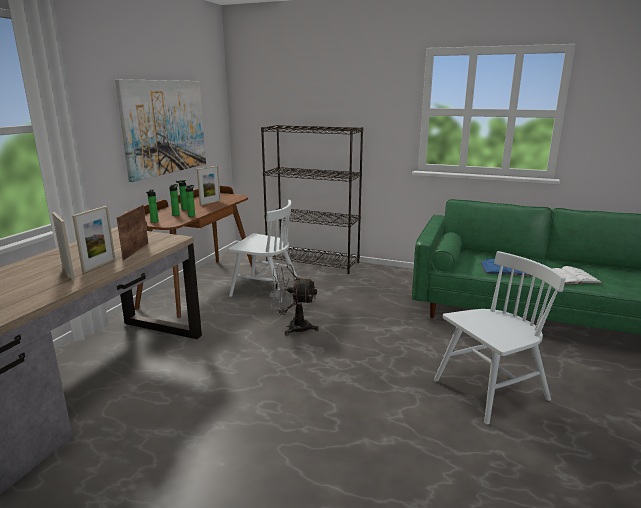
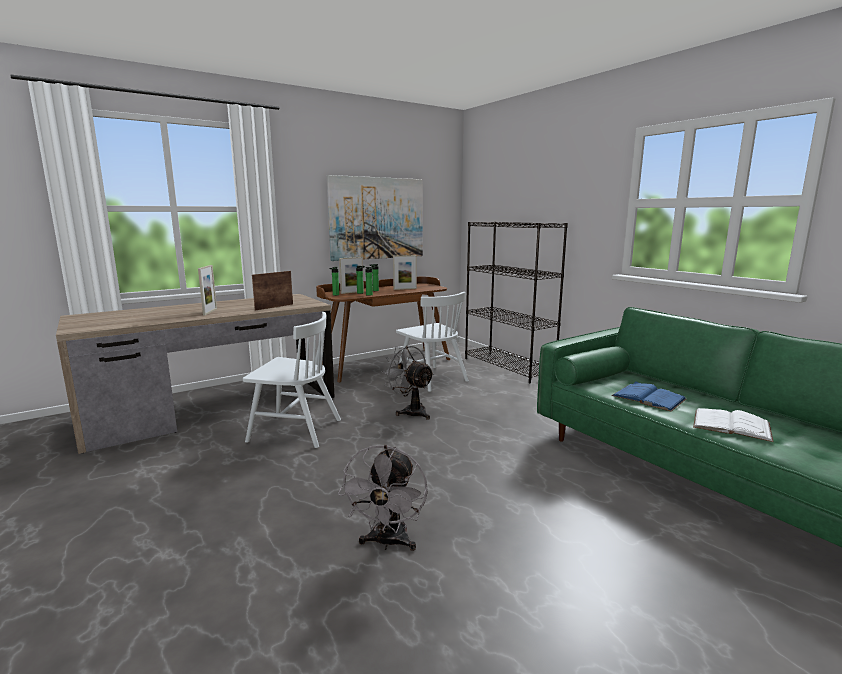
camera: 35 degrees right, 5 degrees down
(99, 265) = (235, 310): picture frame -> picture frame (352, 292)
(438, 448) = (388, 543): none -> grey fan
(490, 390) = (519, 522): white chair -> white chair (295, 430)

